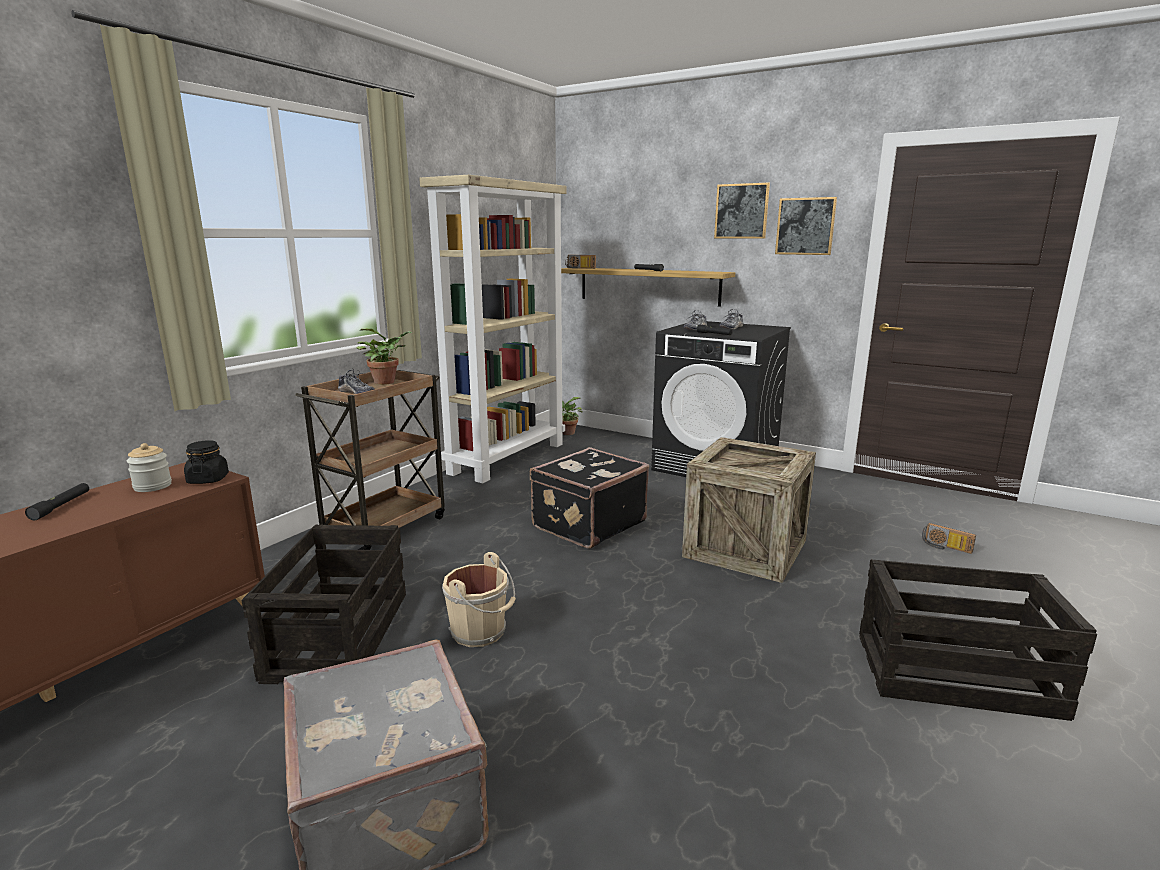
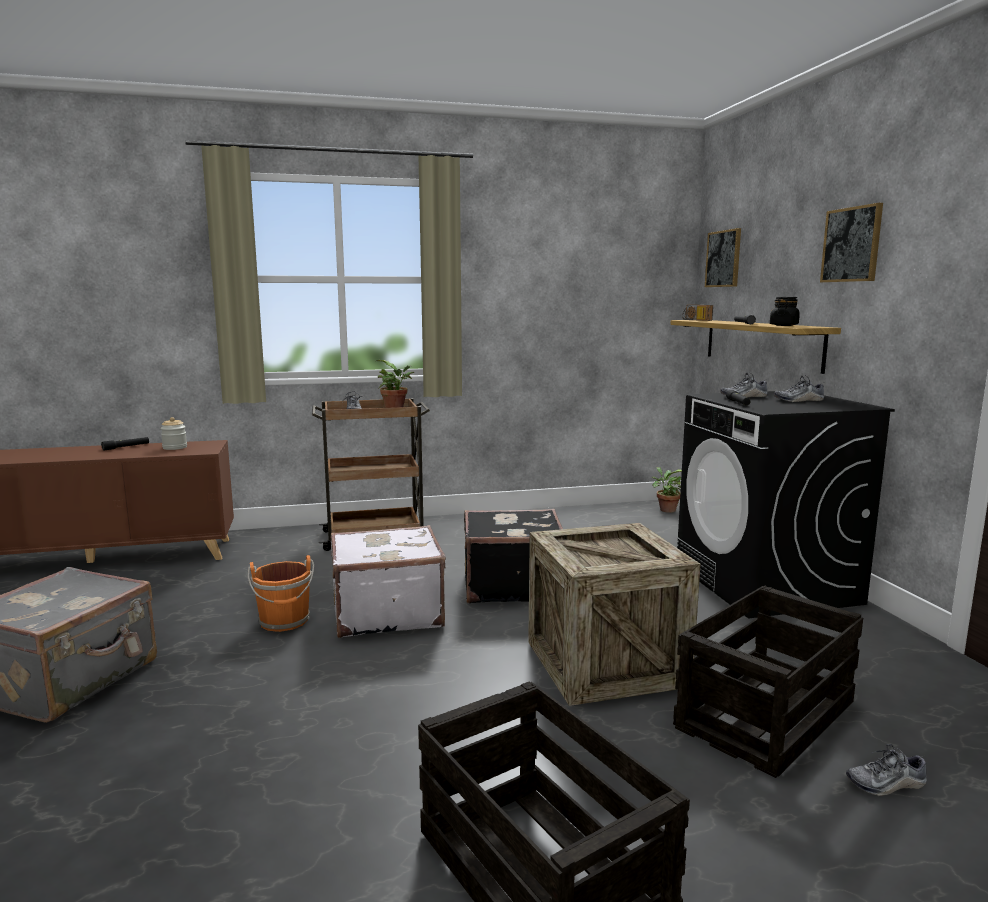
camera: 45 degrees right, 5 degrees down
(208, 479) = (200, 450): black jar -> black jar (784, 325)
(339, 634) = (225, 587): crate -> crate (765, 714)
(481, 632) = (285, 622): beige bucket -> orange bucket
(507, 458) = (564, 516): beige bookcase -> none
(547, 583) = (386, 613): none -> white suitcase
(805, 226) = (920, 261): picture -> picture (723, 259)
(945, 547) = (886, 784): radio -> shoe

